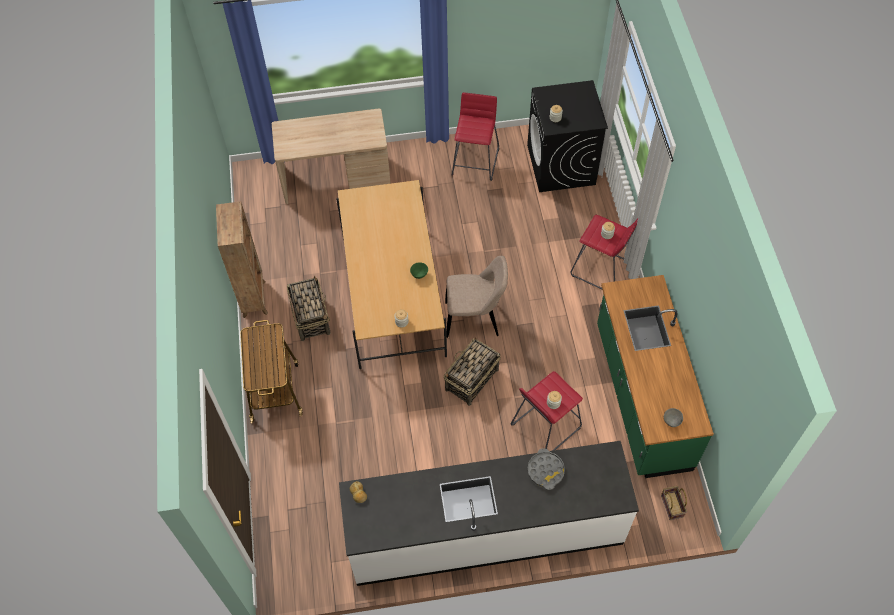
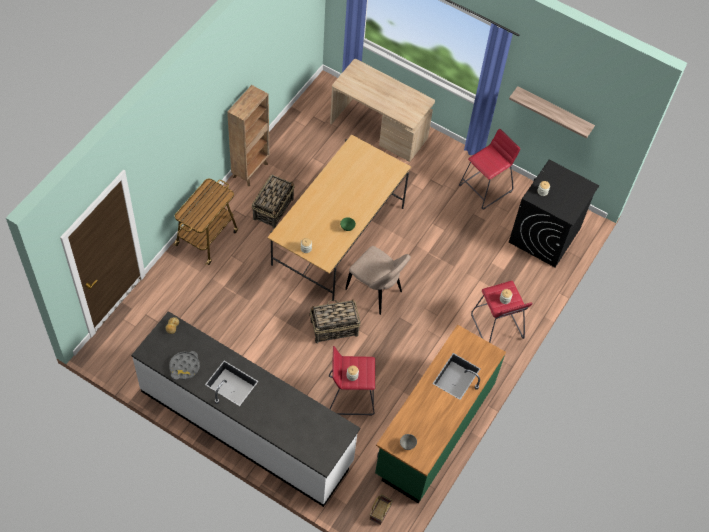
camera: 35 degrees right, 0 degrees up
(510, 38) = (554, 111): none -> shelf
(545, 470) = (294, 406): grey tray -> grey tray (184, 367)

